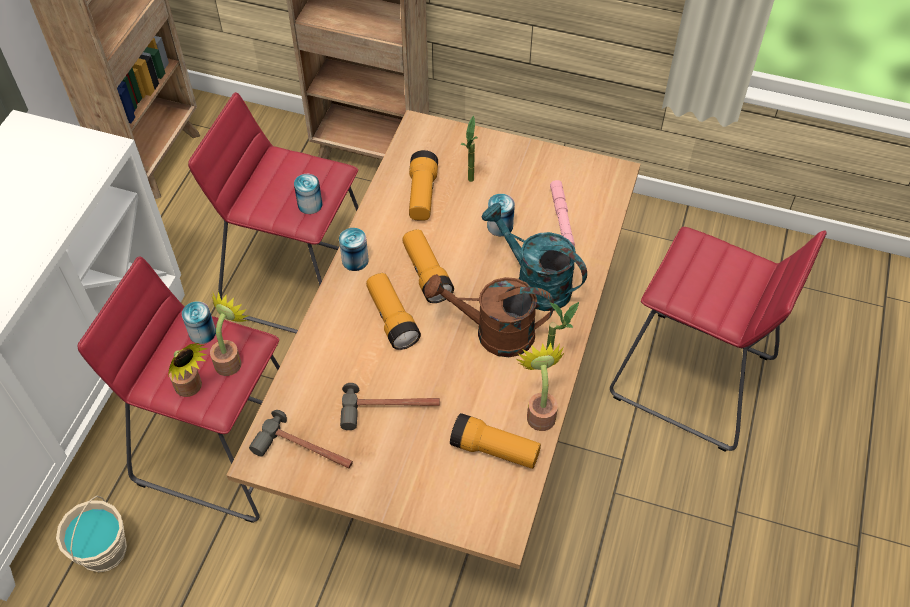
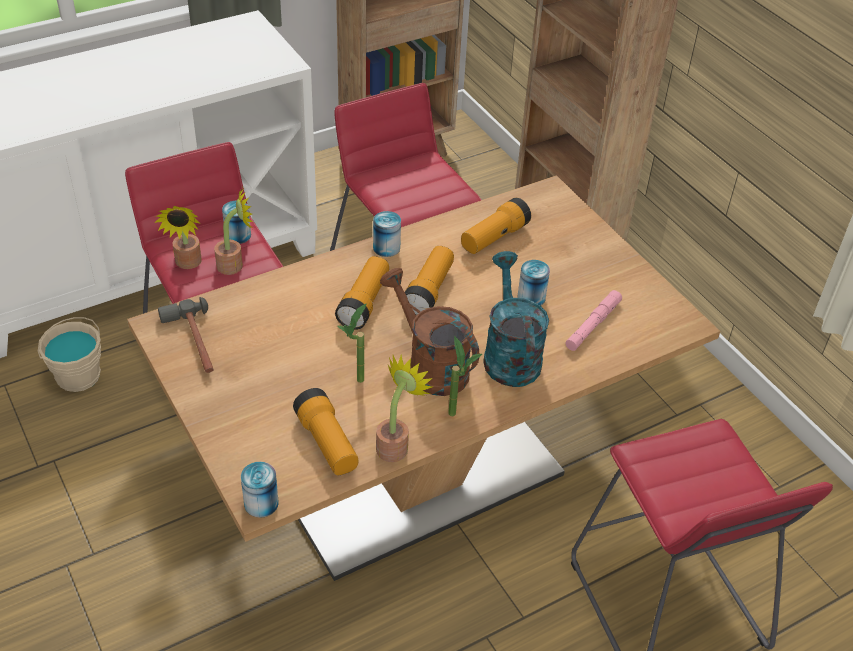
camera: 40 degrees right, 10 degrees down
(310, 204) = (414, 203): can -> can (261, 503)
(390, 409) = (286, 359): hammer -> none
(471, 184) = (544, 254): potted plant -> potted plant (355, 384)

